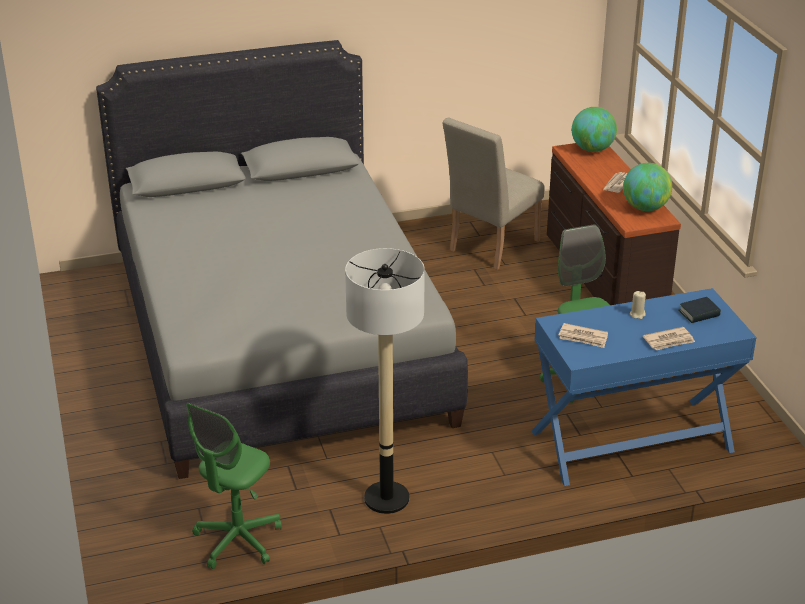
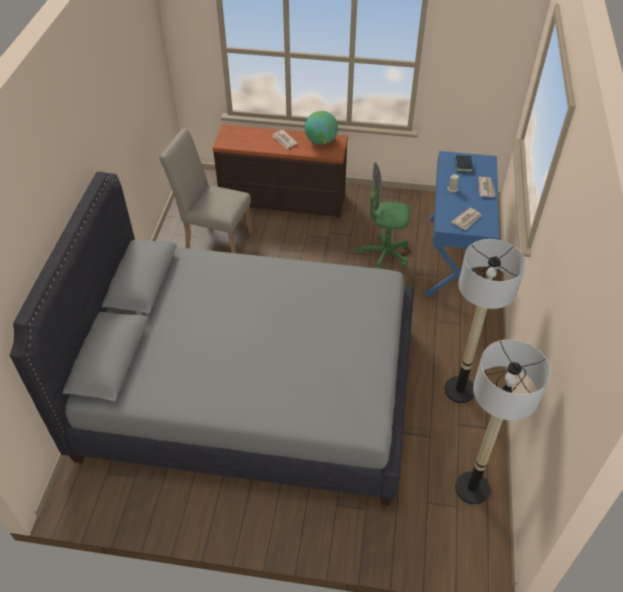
camera: 65 degrees left, 15 degrees up
(238, 540) = (472, 488): green office chair -> floor lamp
(489, 248) = (214, 237): beige chair -> beige chair turned 135 degrees clockwise
(592, 149) = (231, 133): globe -> none

